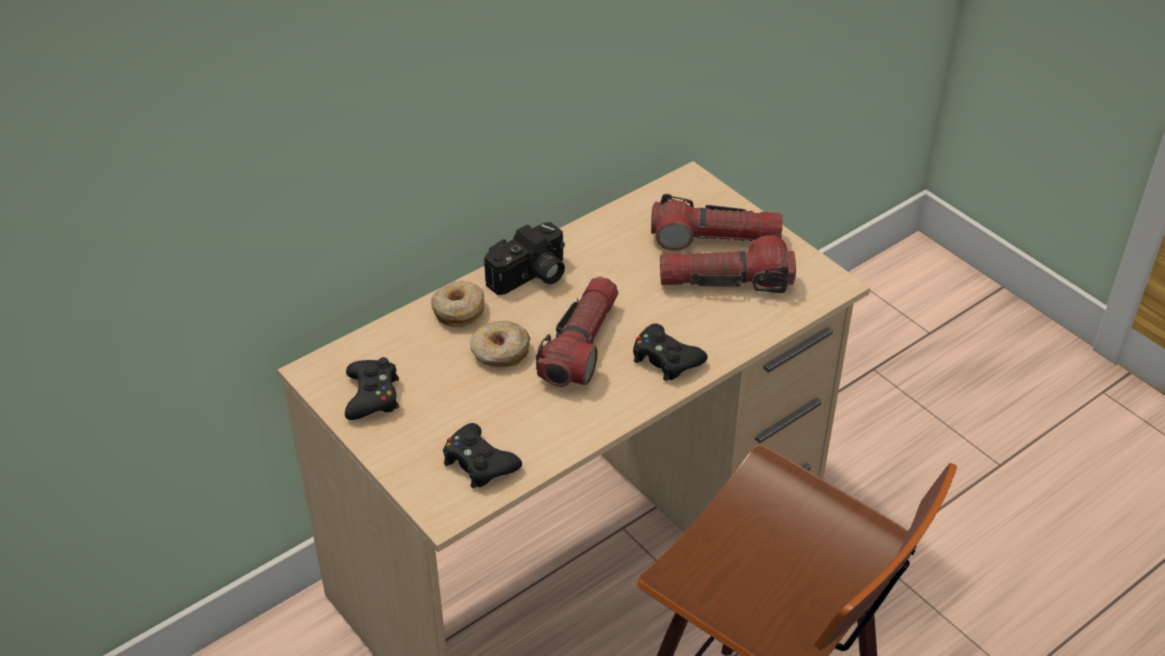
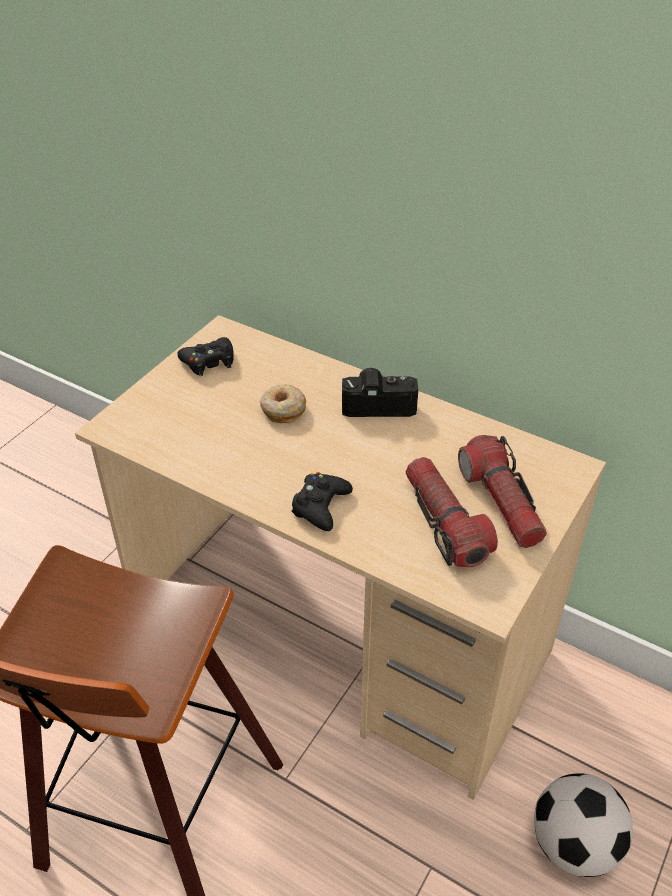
camera: 70 degrees right, 0 degrees up
(458, 310) = (318, 376): donut -> none
(479, 463) = (160, 431): black game controller -> none
(530, 277) = (378, 403): camera -> camera turned 150 degrees clockwise
(581, 345) = (312, 451): flashlight -> none
(881, 448) = (573, 844): none -> football

